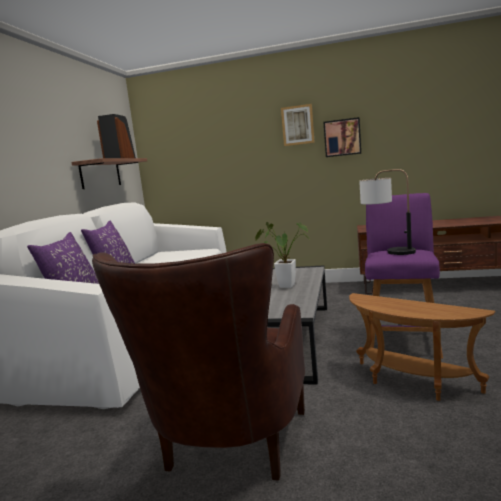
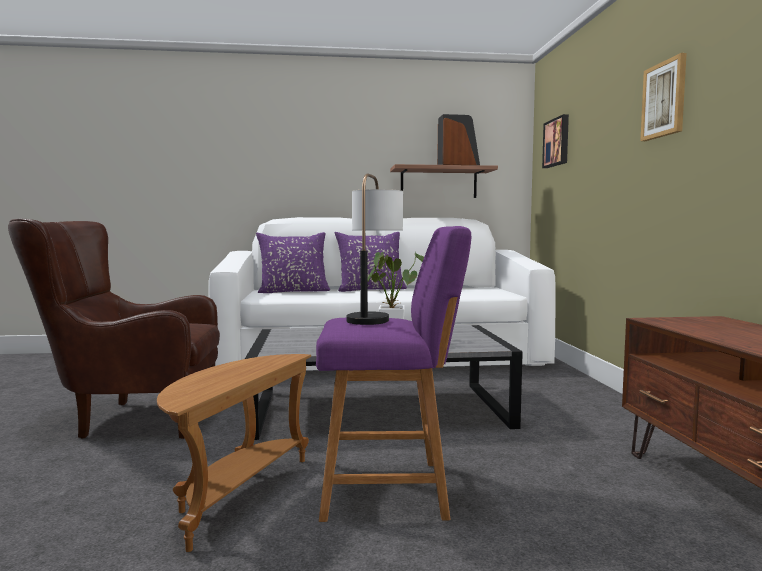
camera: 70 degrees right, 5 degrees down
(342, 137) = (723, 116): picture -> picture (557, 142)

